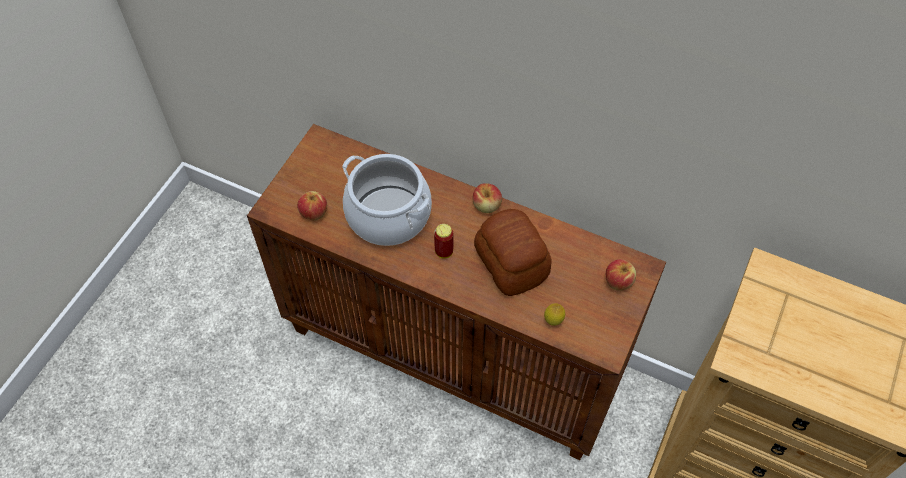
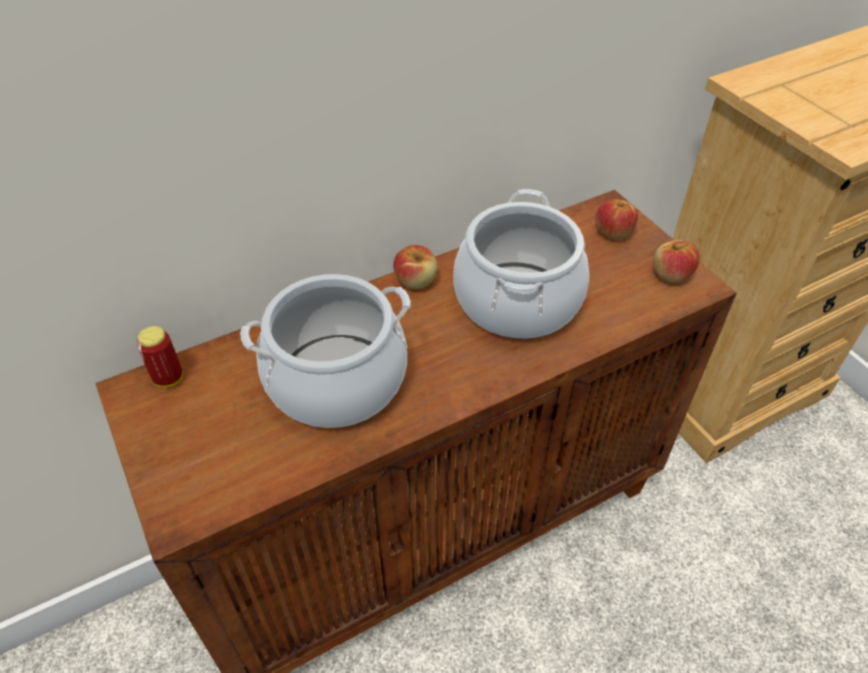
camera: 55 degrees left, 10 degrees down
(313, 212) = (244, 464): apple -> apple (671, 275)
(444, 252) = (446, 354): can -> can (168, 379)
(512, 262) = (517, 300): bread -> cooking pot
(553, 321) = (628, 308): lemon -> none

